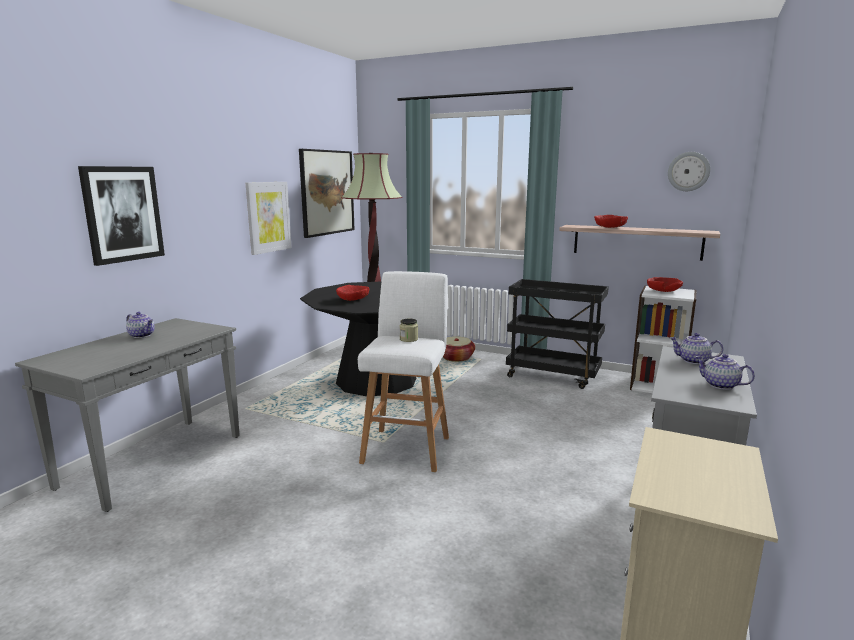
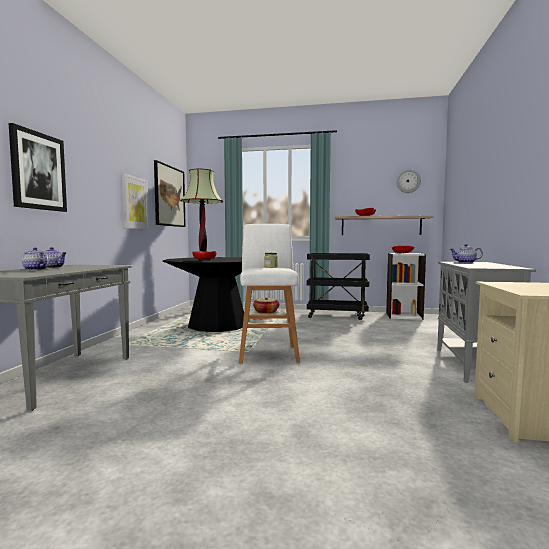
camera: 15 degrees left, 10 degrees down
(720, 385) = (496, 265): teapot -> teapot (35, 270)

